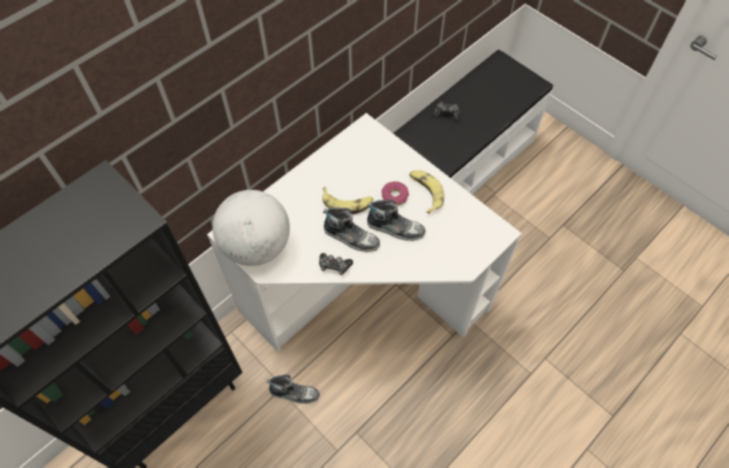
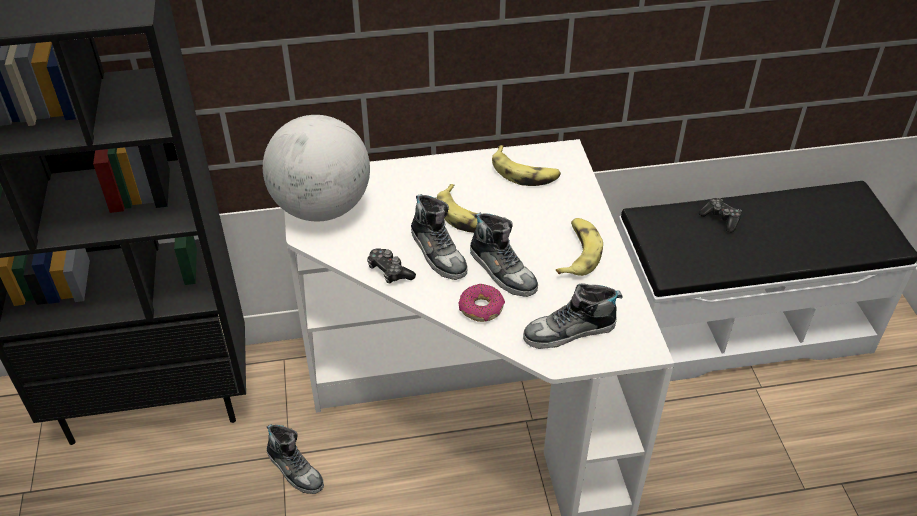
camera: 35 degrees right, 15 degrees down
(355, 154) = (524, 173): none -> banana
(395, 196) = (533, 238): donut -> donut (481, 308)
(459, 246) = (569, 332): none -> shoe

